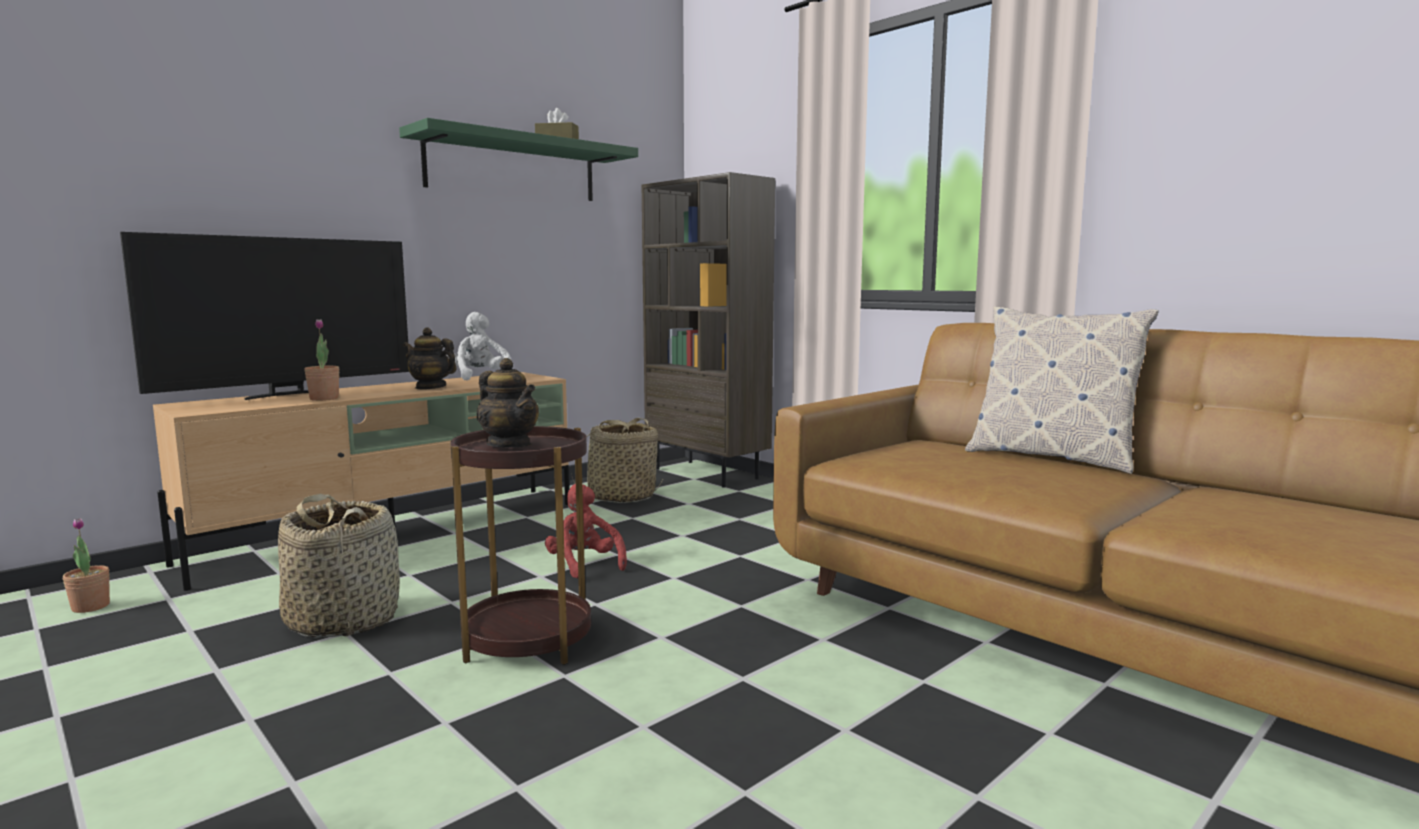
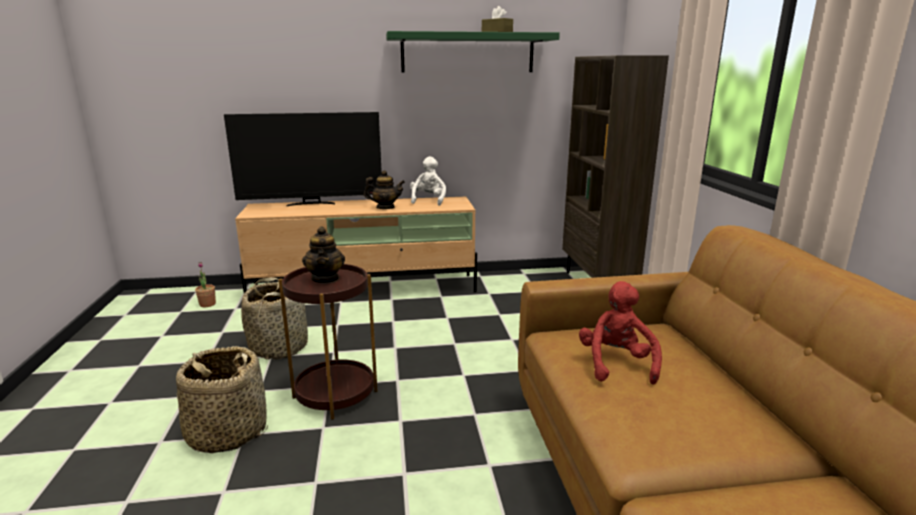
camera: 35 degrees right, 10 degrees up
(324, 399) = (318, 211): potted plant -> none
(430, 387) = (385, 207): teapot -> teapot turned 120 degrees clockwise
(584, 565) = (426, 346): red plush toy -> red plush toy (616, 364)
(621, 497) = (514, 294): basket -> basket (227, 432)
(1051, 457) = (737, 387): pillow -> none

